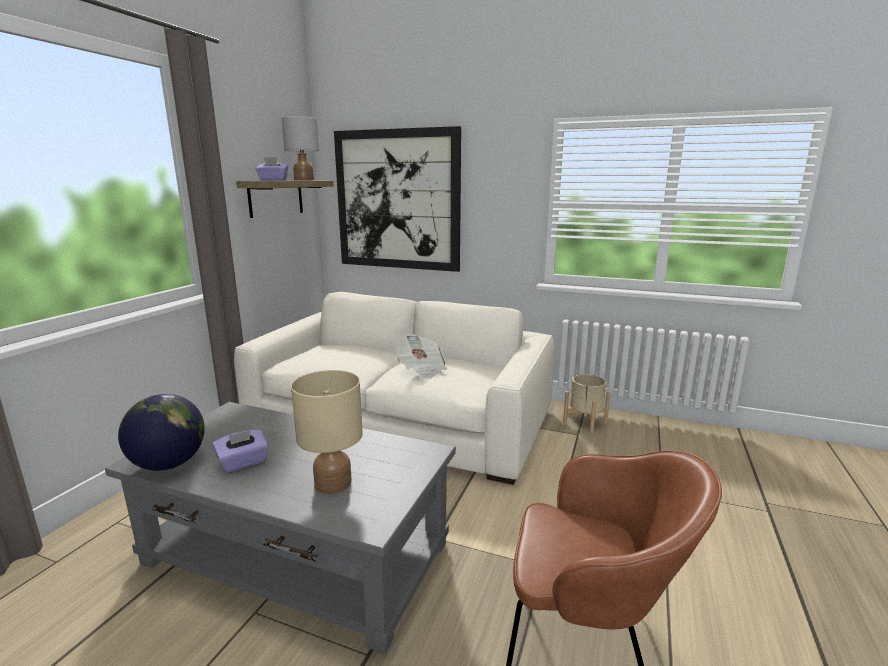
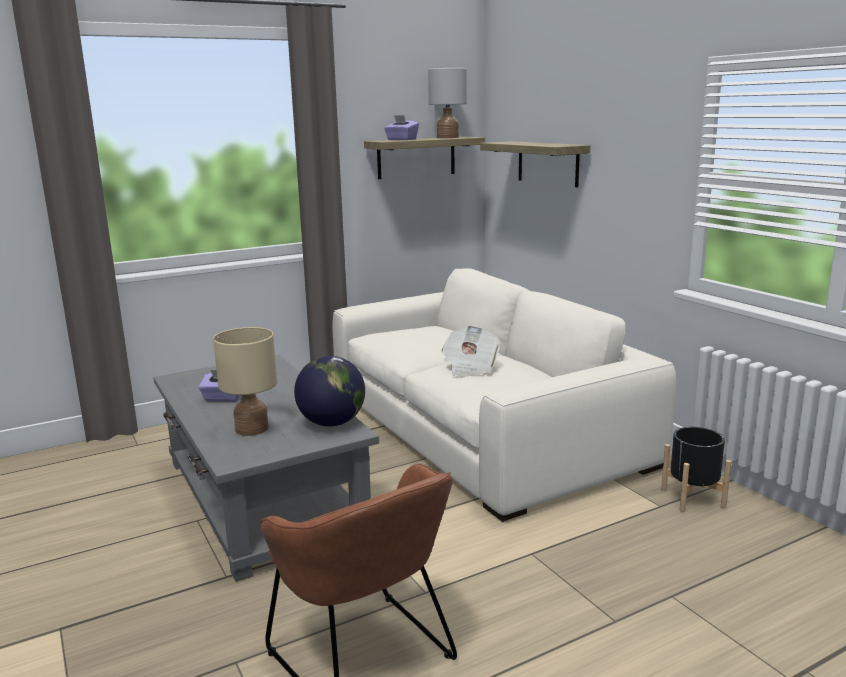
camera: 40 degrees right, 0 degrees up
(169, 464) = (185, 385): globe -> globe (332, 423)
(397, 200) = (548, 163): picture -> shelf
(584, 423) = (692, 498): beige planter -> black planter

